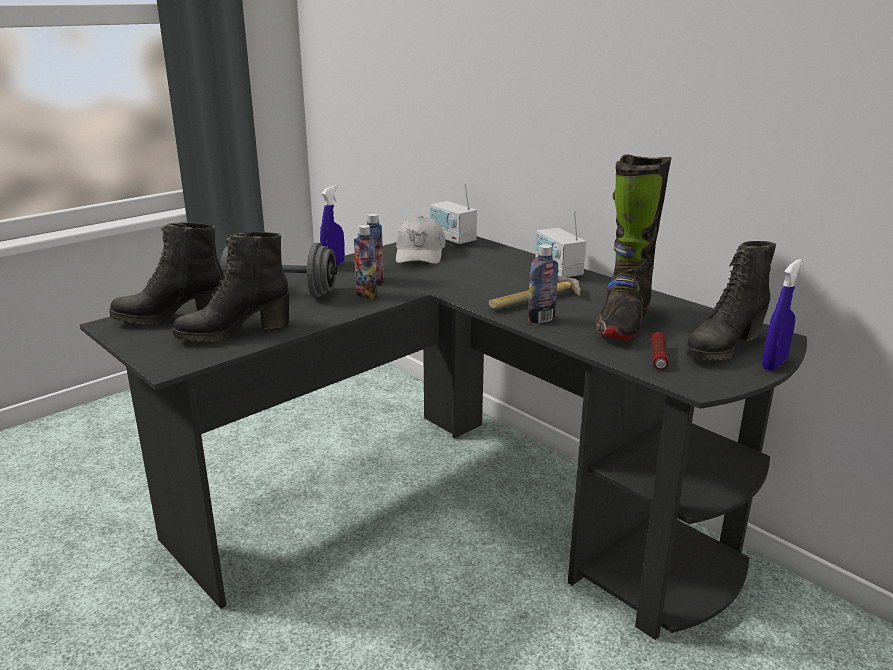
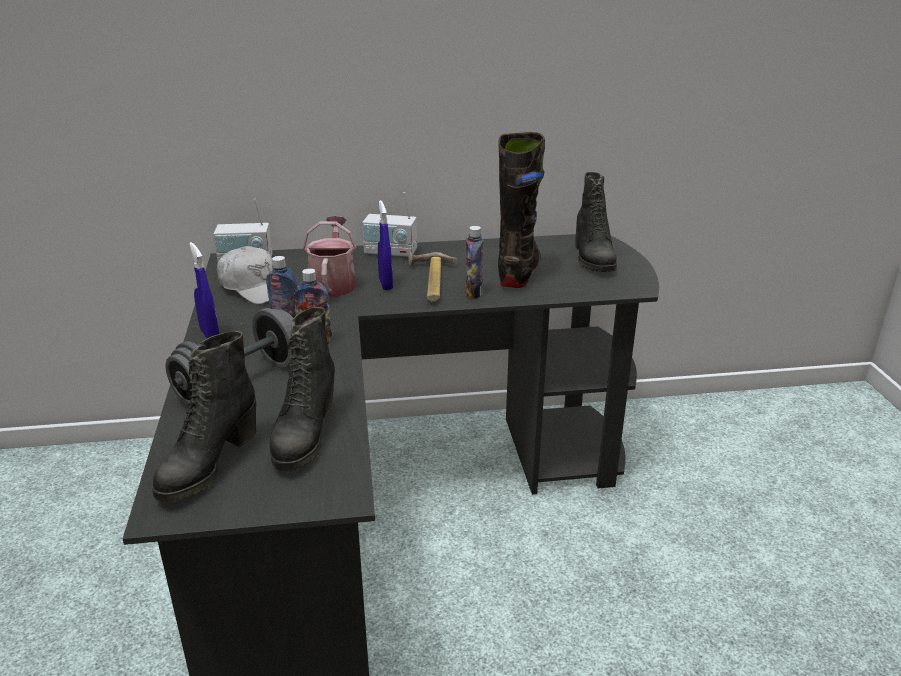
camera: 55 degrees left, 5 degrees up
(468, 271) = (333, 283): none -> watering can
(622, 324) = (519, 271): black boot -> black boot turned 135 degrees counterclockwise
(658, 357) = (584, 282): flashlight -> none
(774, 364) = (631, 256): blue spray bottle -> blue spray bottle (385, 284)

